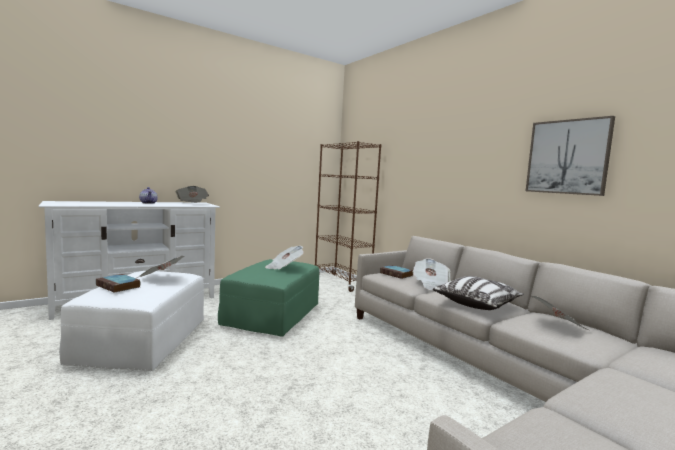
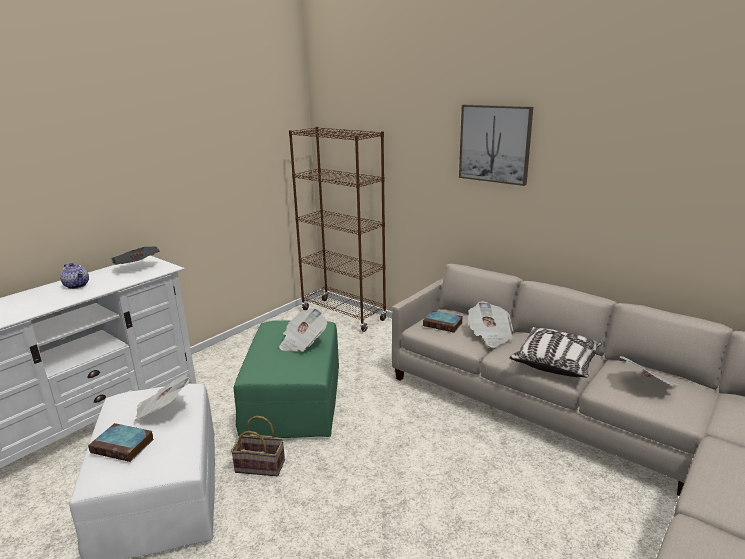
camera: 15 degrees left, 15 degrees up
(221, 342) = (261, 466): none -> basket
(567, 157) = (645, 178): picture -> picture (495, 144)

